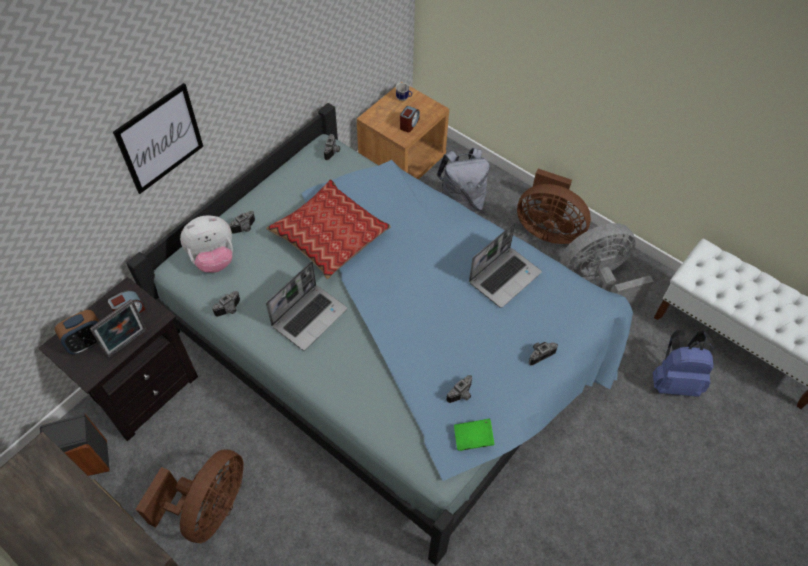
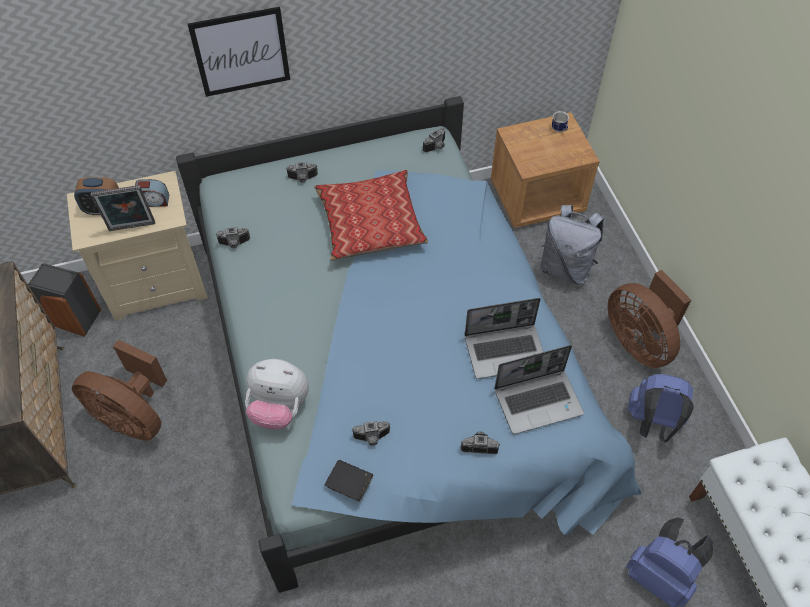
camera: 35 degrees right, 0 degrees up
(143, 389) = (158, 284): black nightstand -> beige nightstand
(209, 508) = (134, 416): brown fan -> brown fan turned 60 degrees clockwise
(213, 259) = (256, 192): plush toy -> plush toy (279, 407)
(309, 317) = (295, 287): laptop -> laptop (538, 401)
(409, 124) = (545, 158): alarm clock -> none
(473, 439) = (349, 485): green book -> black book
(596, 281) = (652, 423): grey fan -> blue backpack

